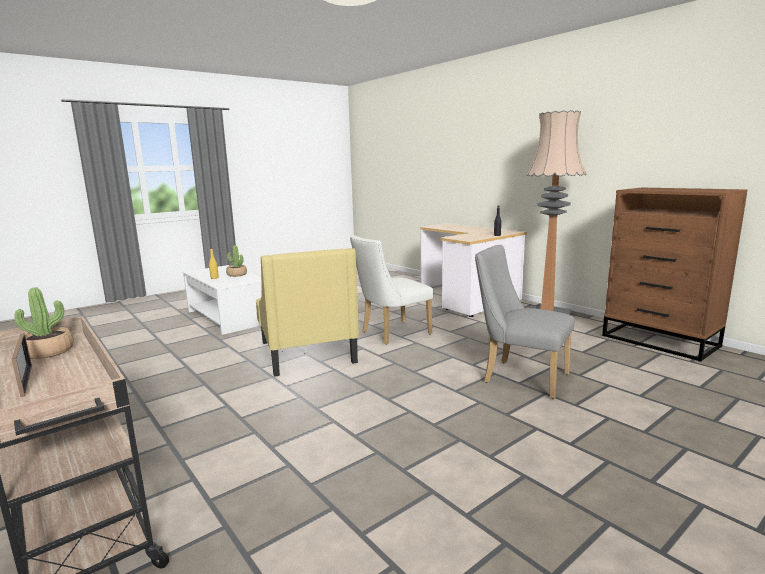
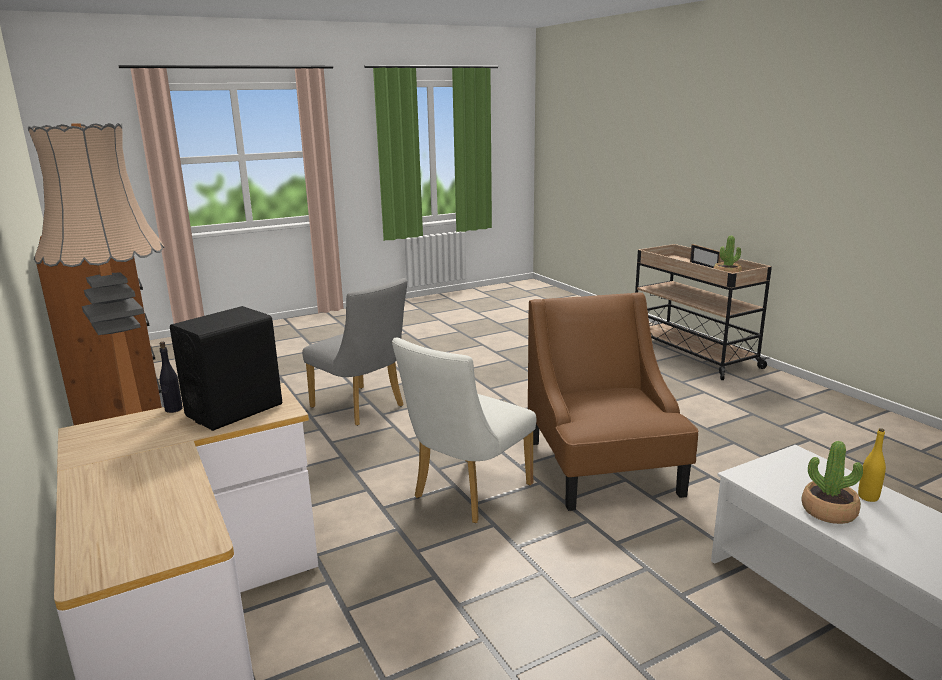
camera: 170 degrees left, 5 degrees up
(306, 351) = (603, 467): yellow armchair -> brown armchair
(391, 333) = (467, 494): white chair -> white chair turned 150 degrees clockwise
(472, 236) = (234, 410): none -> black speaker

